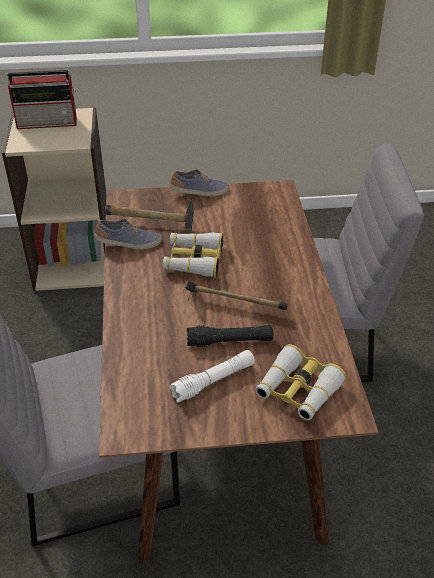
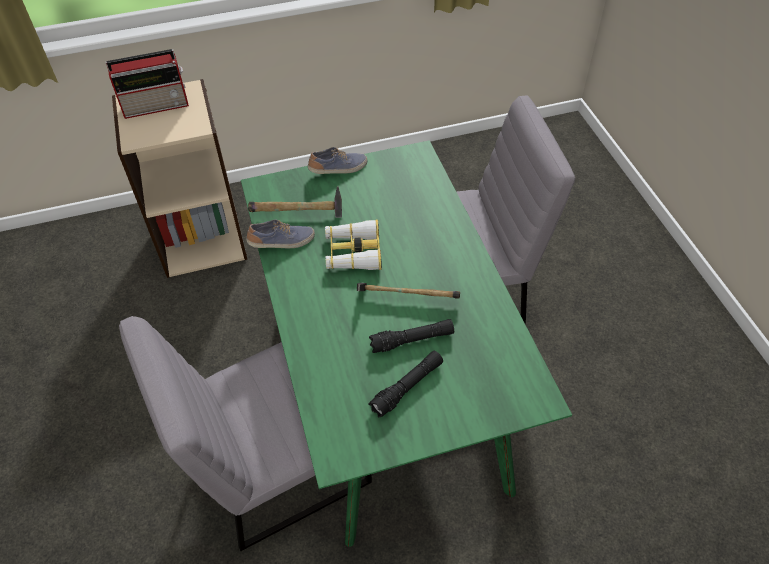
camera: 10 degrees left, 10 degrees up
(213, 381) = (407, 387): white flashlight -> black flashlight
(214, 416) = (384, 385): brown dining table -> green dining table
(298, 390) = (489, 383): binoculars -> none

